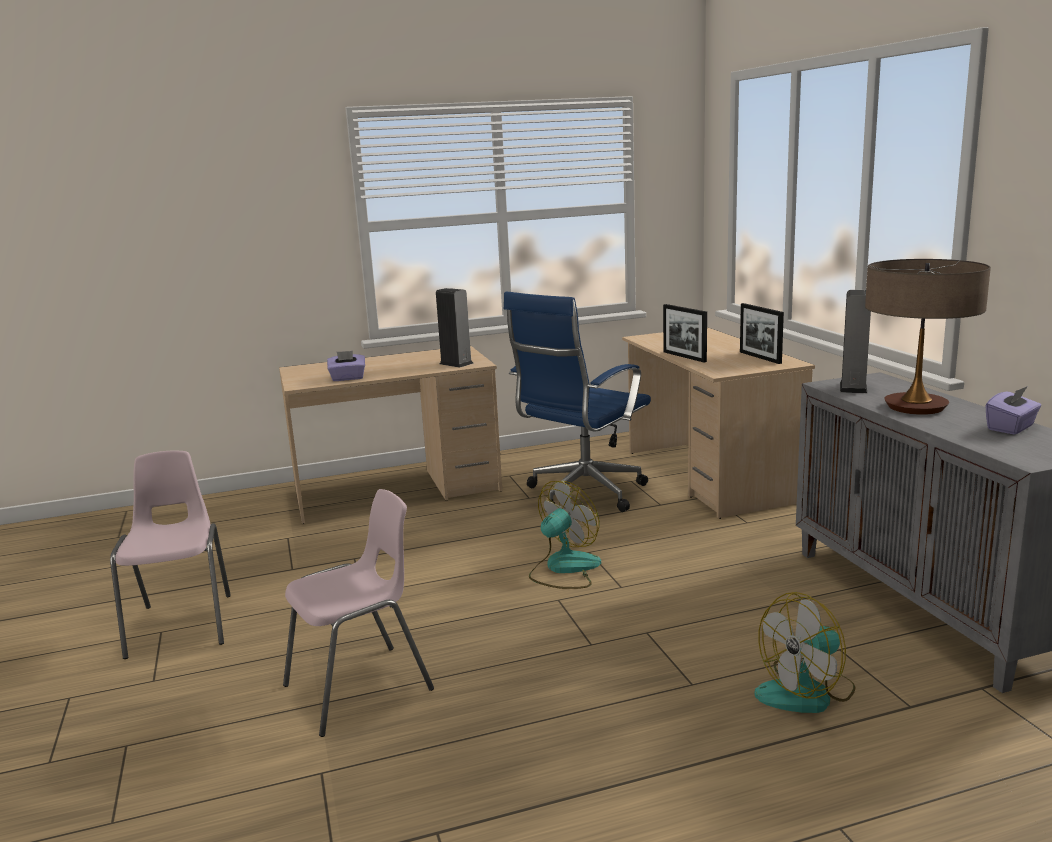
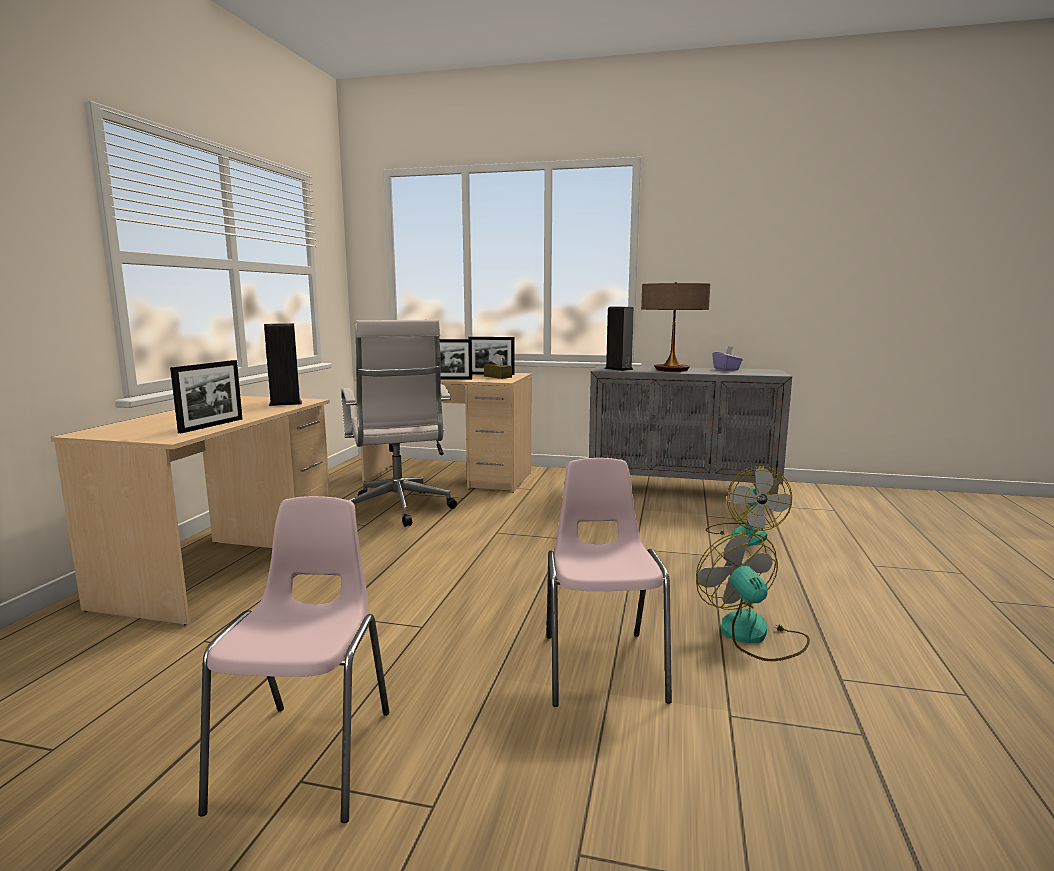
camera: 60 degrees left, 5 degrees down
(183, 624) = (309, 757): pink chair -> pink chair turned 75 degrees clockwise
(348, 378) = (211, 425): purple tissue box -> picture frame
(564, 569) = (509, 546): fan -> fan (753, 635)
(582, 495) = (399, 510): blue office chair -> white office chair
(745, 364) = (497, 377): none -> brown tissue box

